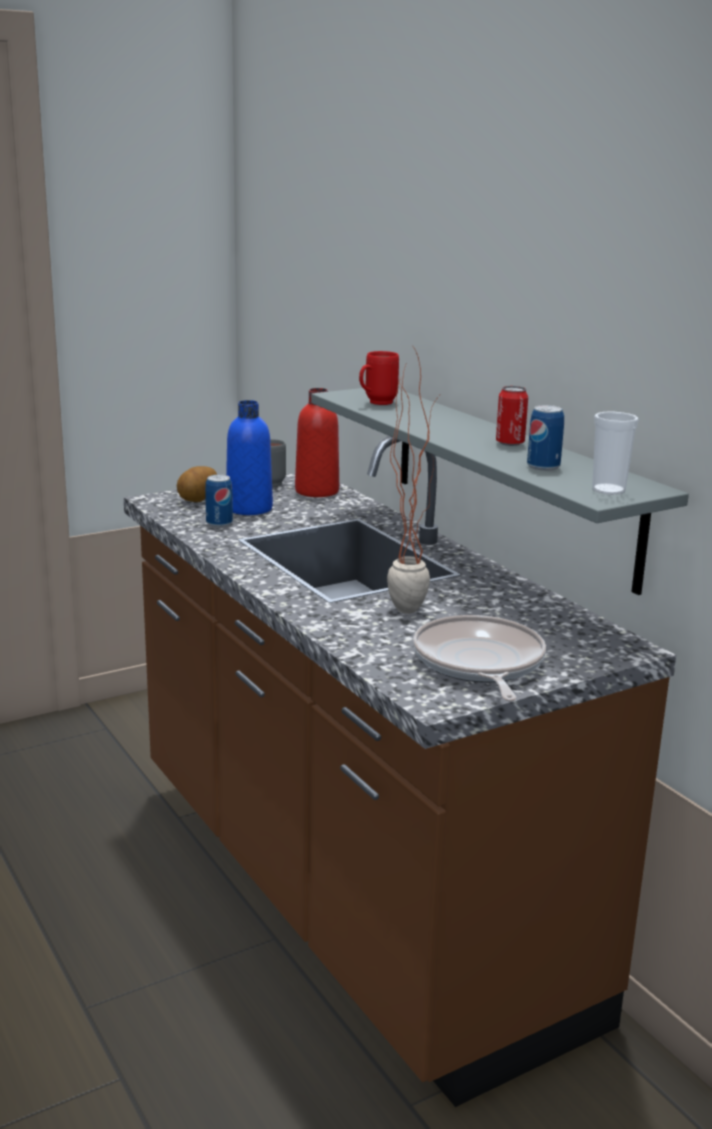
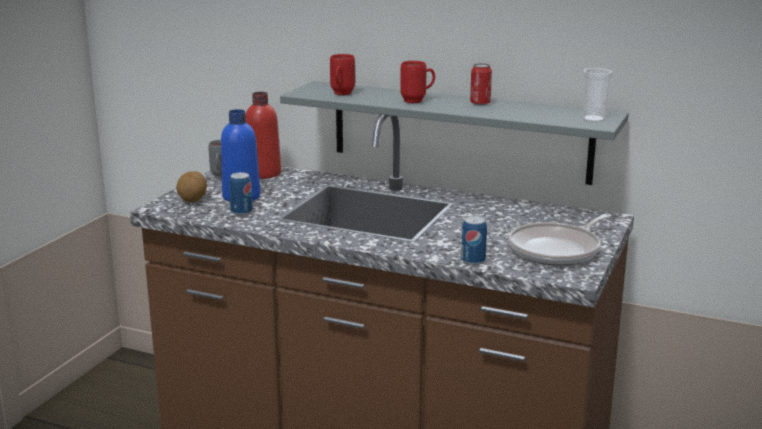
camera: 35 degrees left, 0 degrees up
(408, 605) = (460, 229): potted plant -> none
(443, 426) = (418, 100): none -> red mug
(479, 664) = (558, 250): frying pan -> frying pan turned 90 degrees counterclockwise
(543, 466) = (531, 113): can -> can (473, 260)

